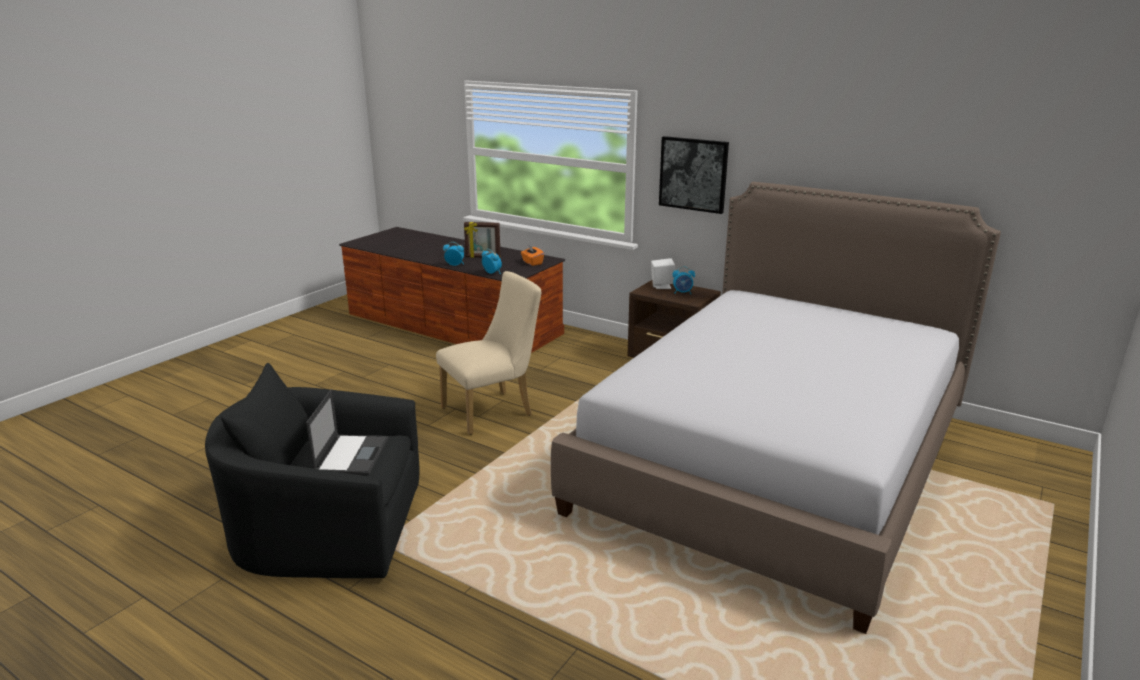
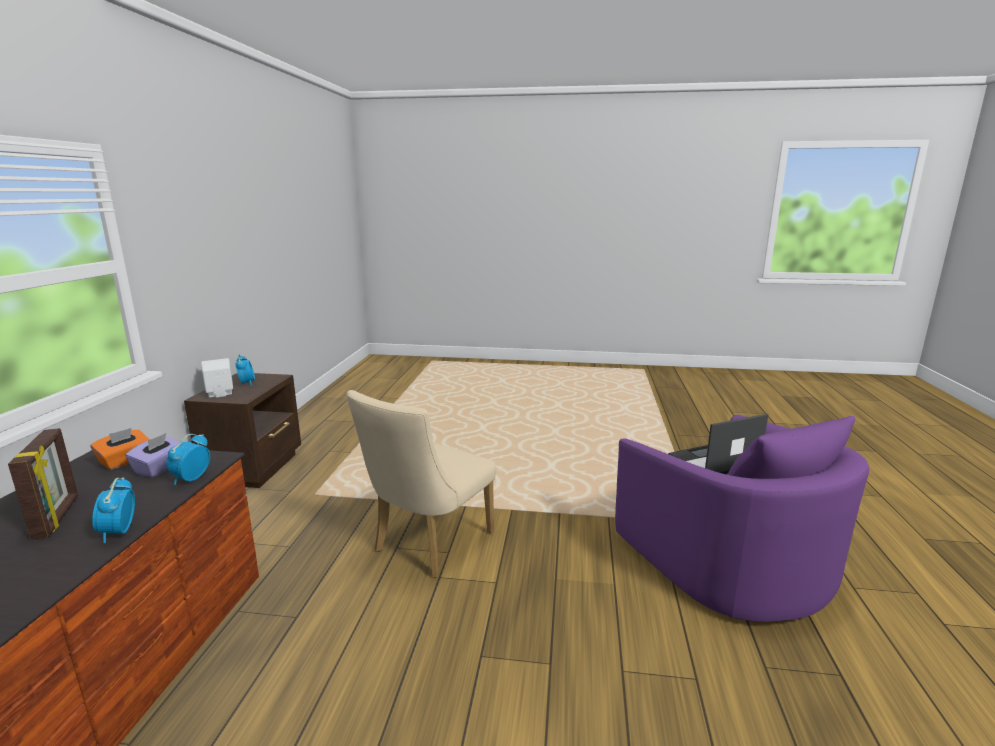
camera: 115 degrees left, 5 degrees down
(327, 530) = (727, 560): black armchair -> purple armchair
(493, 410) = (427, 545): beige chair -> beige chair turned 90 degrees counterclockwise
(514, 268) = (160, 468): none -> purple tissue box
(693, 174) = (186, 252): picture -> none
(775, 463) = (438, 411): bed -> none

